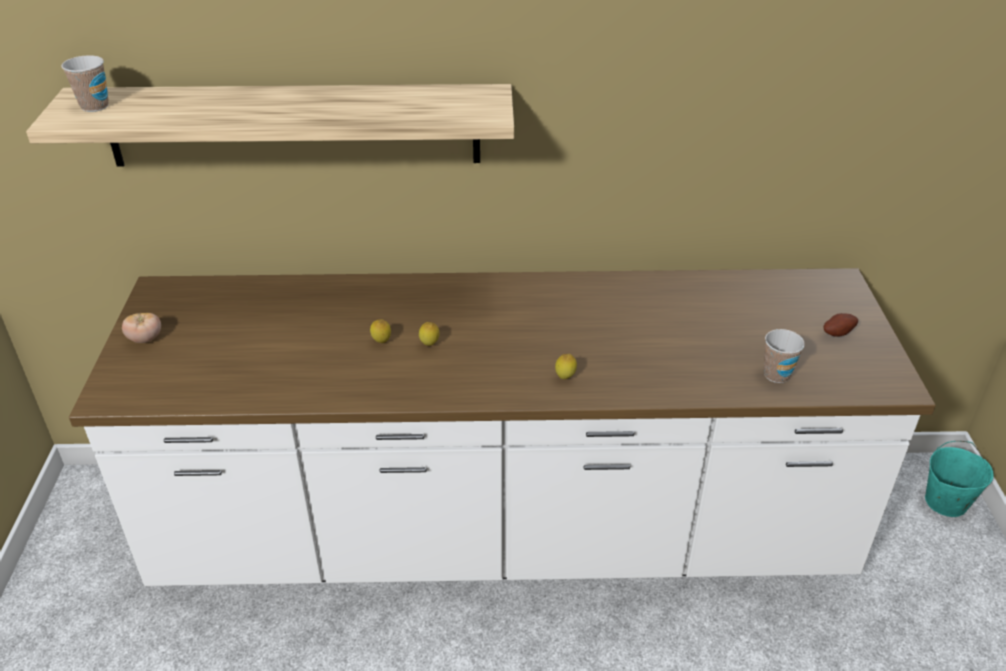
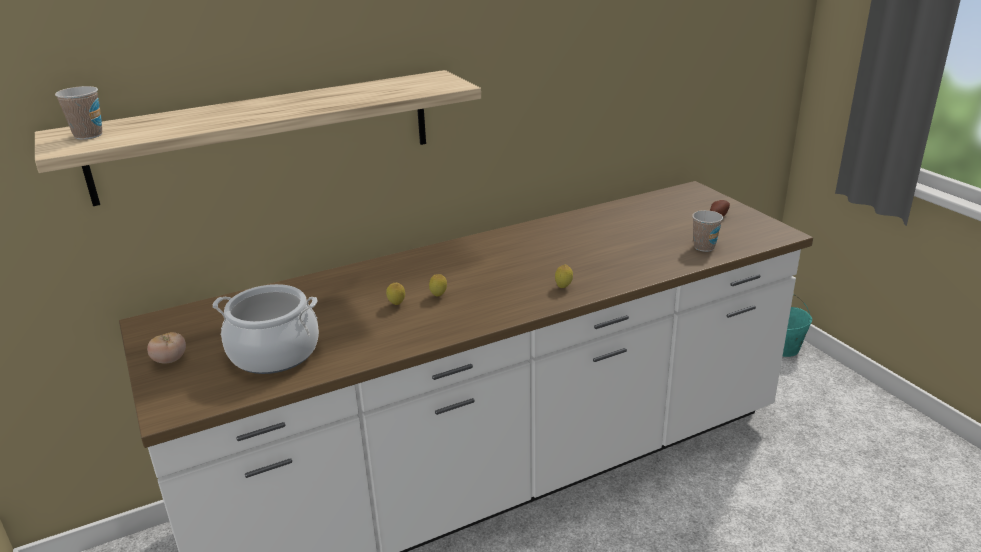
camera: 25 degrees left, 10 degrees down
(232, 363) = (274, 353): none -> cooking pot

